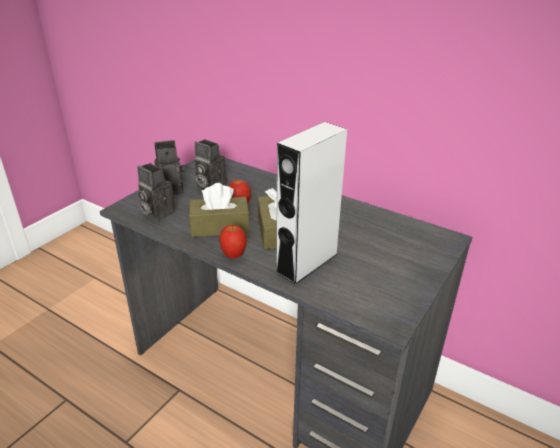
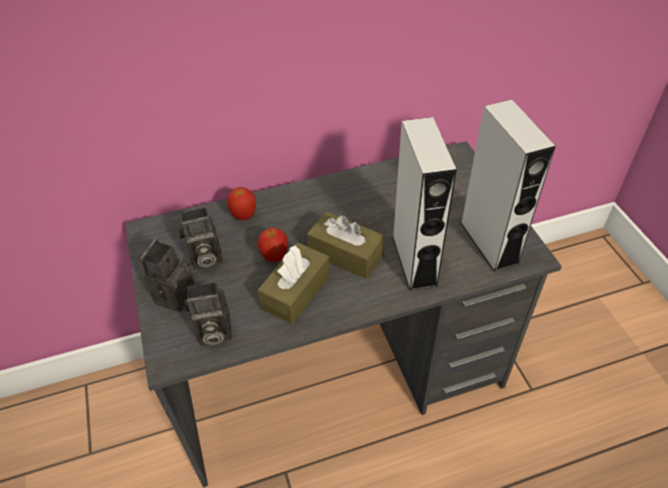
camera: 50 degrees left, 15 degrees up
(233, 256) = (356, 307): apple -> apple (244, 216)
(374, 292) = (489, 243): none -> grey speaker

